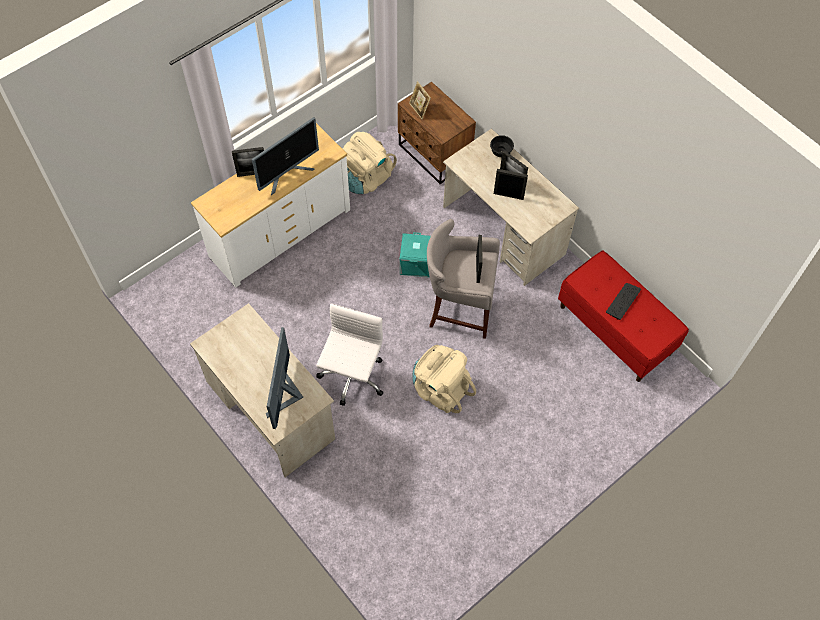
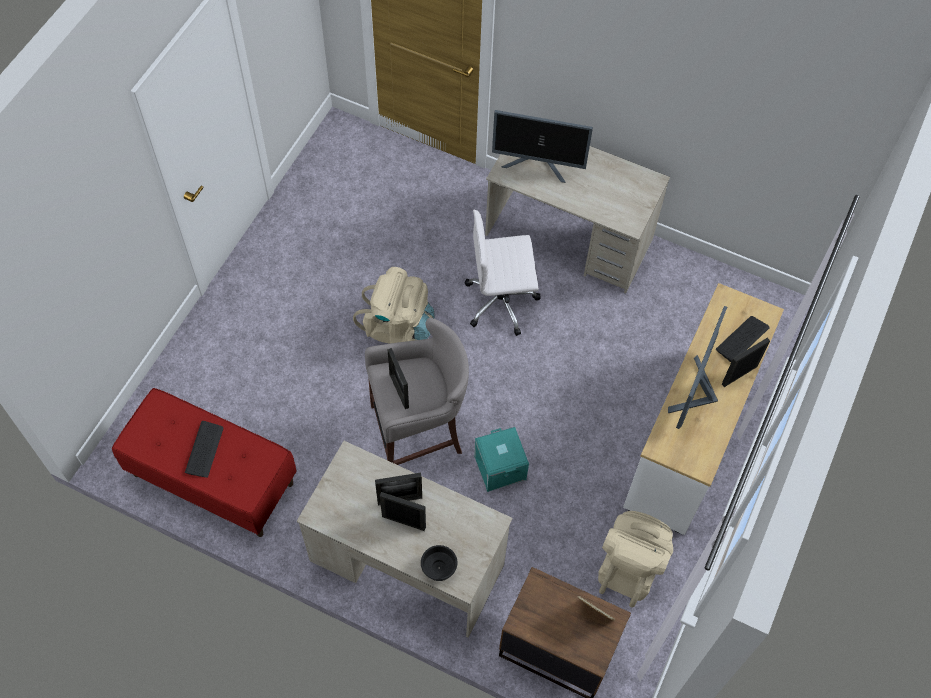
camera: 155 degrees right, 0 degrees up
(234, 194) = (742, 339): none -> keyboard
(285, 395) = (538, 165): monitor -> monitor turned 120 degrees clockwise
(352, 378) = (502, 301): white office chair -> white office chair turned 90 degrees clockwise

